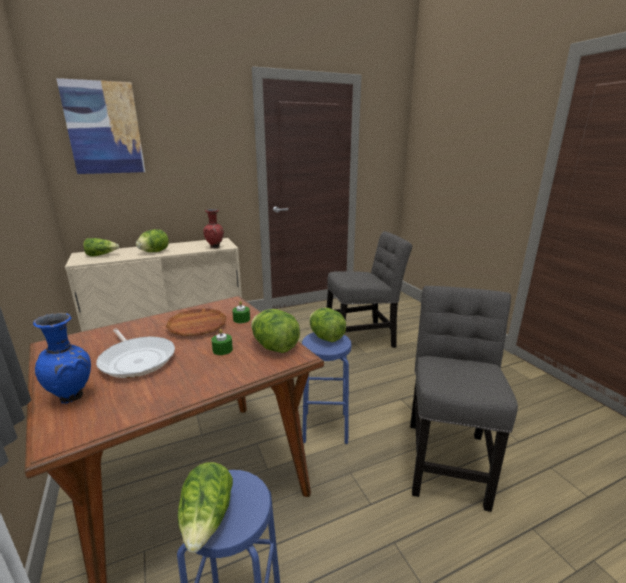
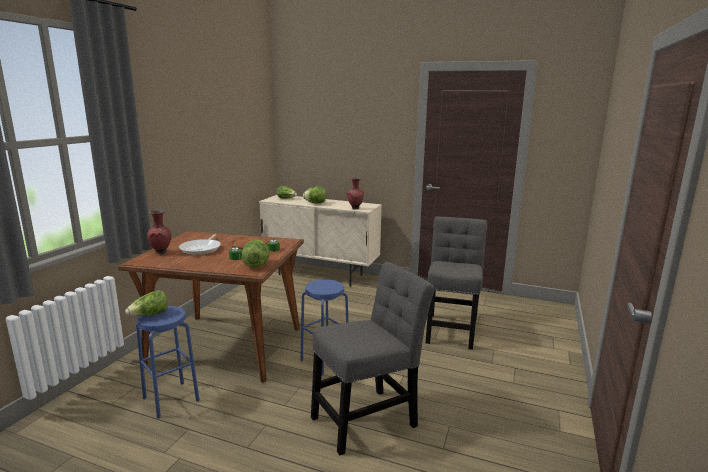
camera: 45 degrees right, 5 degrees down
(73, 397) = (161, 252): blue vase -> red vase
(104, 128) = (309, 112): picture -> none
(326, 337) = (329, 284): lettuce -> none
(363, 339) = (451, 329): grey chair -> grey chair turned 105 degrees counterclockwise

